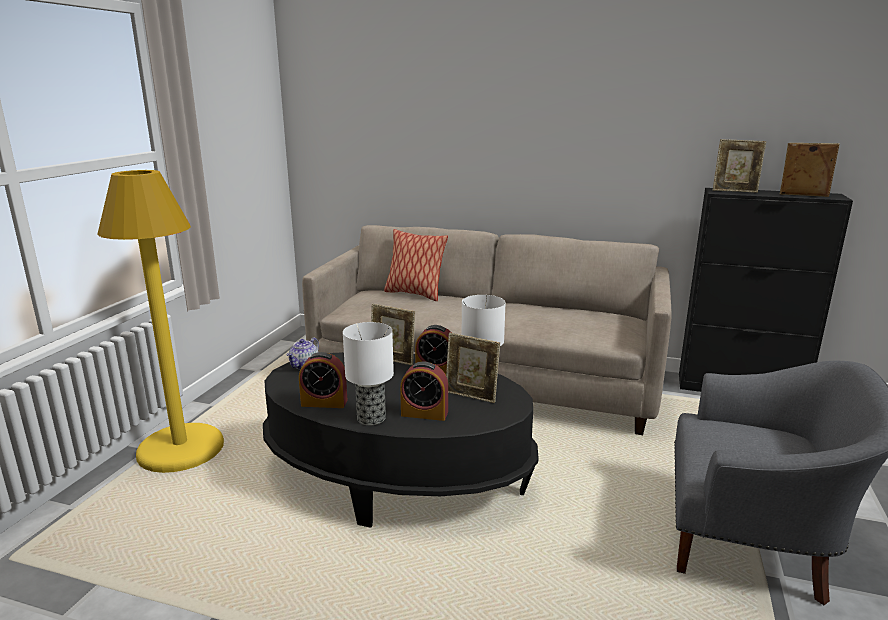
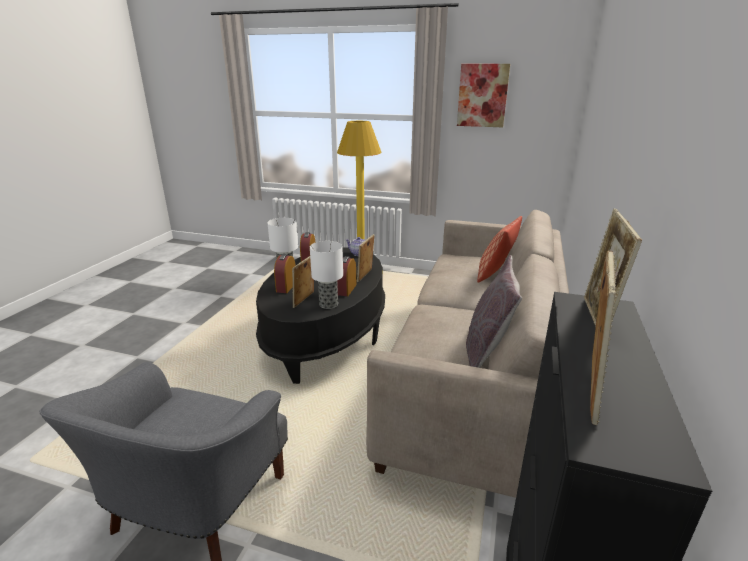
camera: 90 degrees right, 5 degrees up
(213, 113) = (482, 95): none -> picture
(578, 309) = (486, 354): none -> grey pillow

